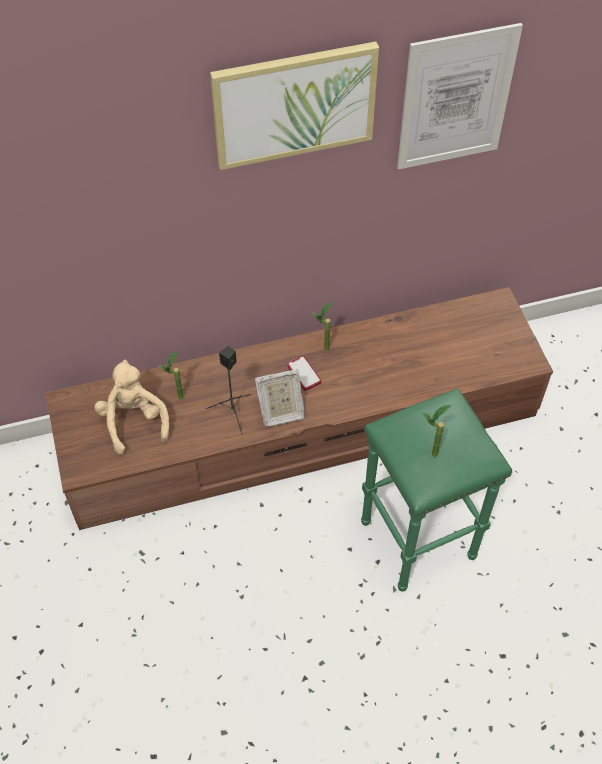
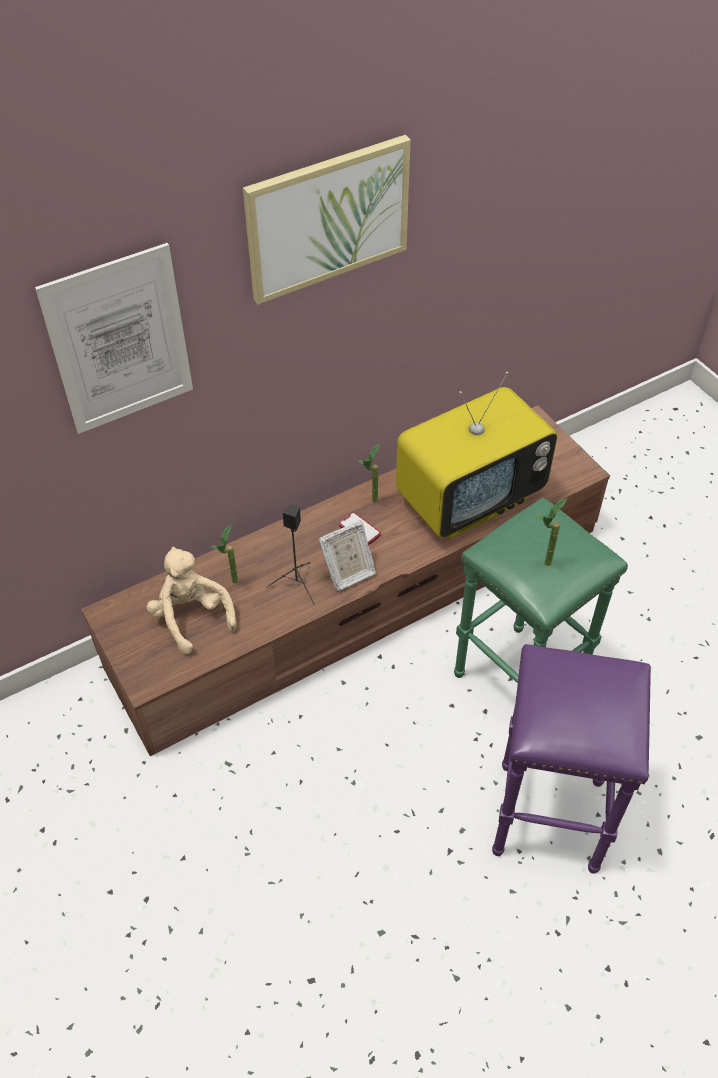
camera: 15 degrees left, 5 degrees down
(400, 667) = (546, 813): none -> purple stool
(413, 366) = (469, 499): none -> television
(456, 98) = (481, 194): picture -> picture (120, 341)

